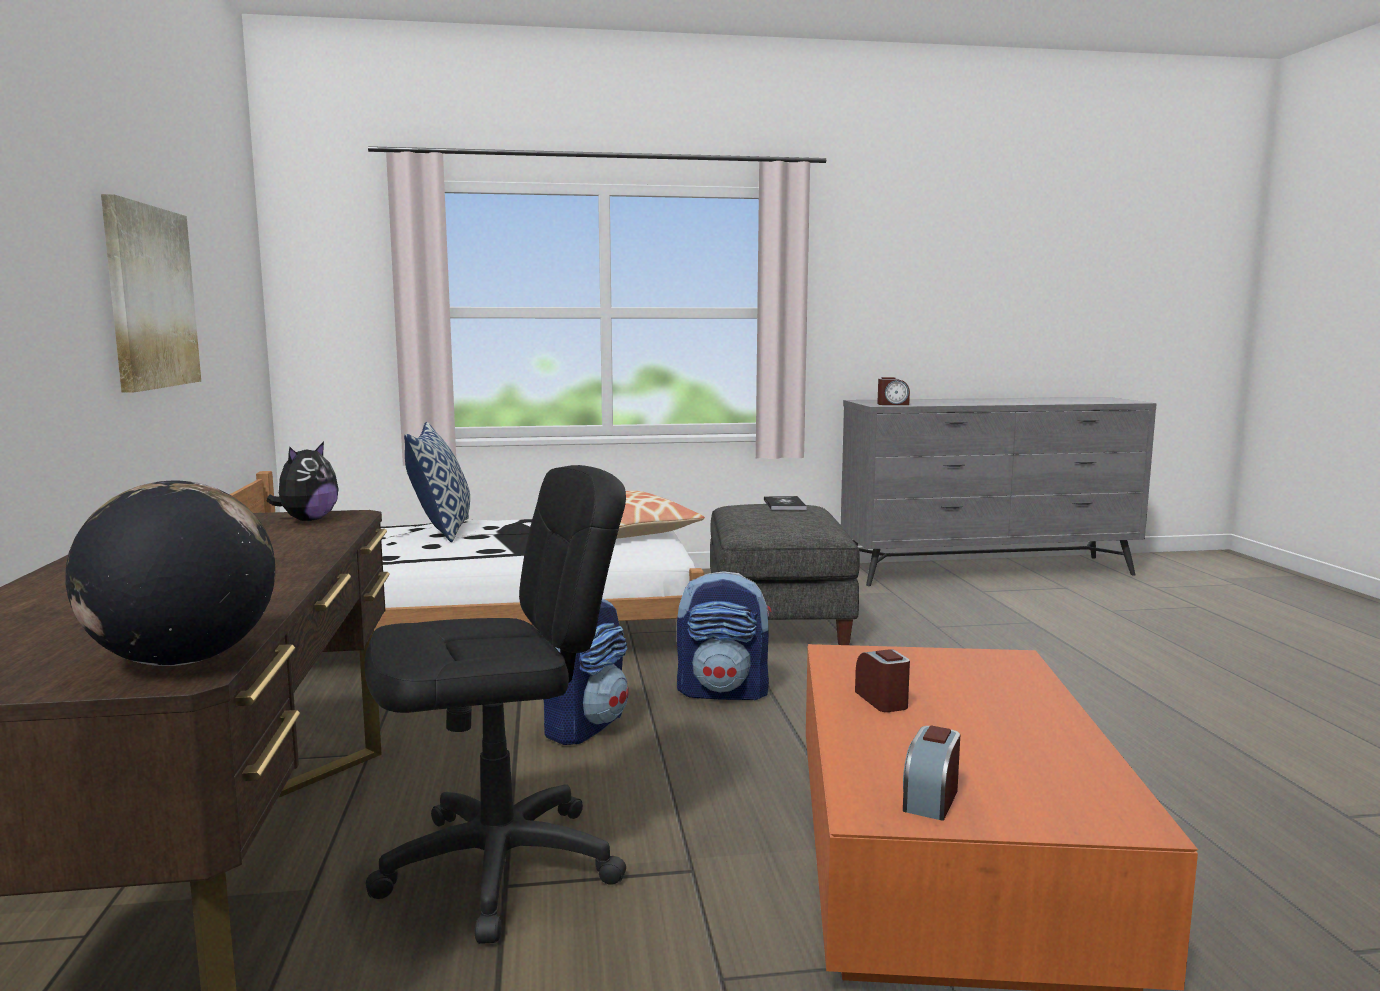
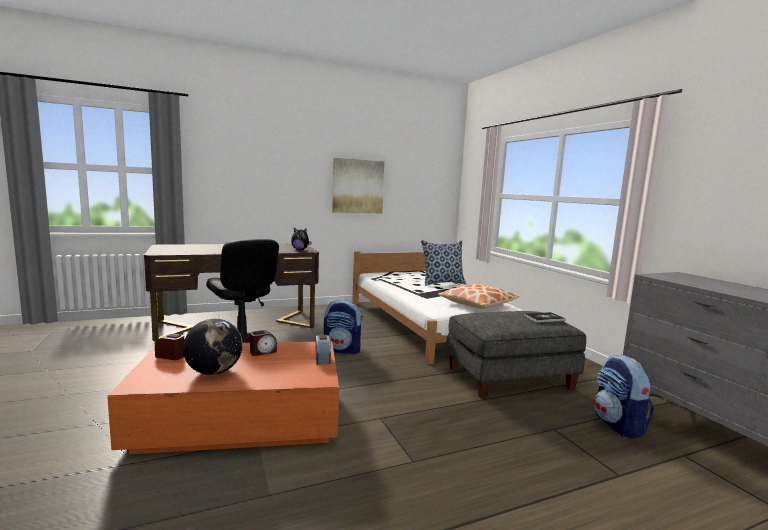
camera: 75 degrees right, 0 degrees up
(183, 660) = (165, 253): globe -> globe (214, 372)
(724, 692) = (390, 370): backpack -> backpack (618, 425)
(892, 404) = (666, 278): alarm clock -> alarm clock (322, 359)

